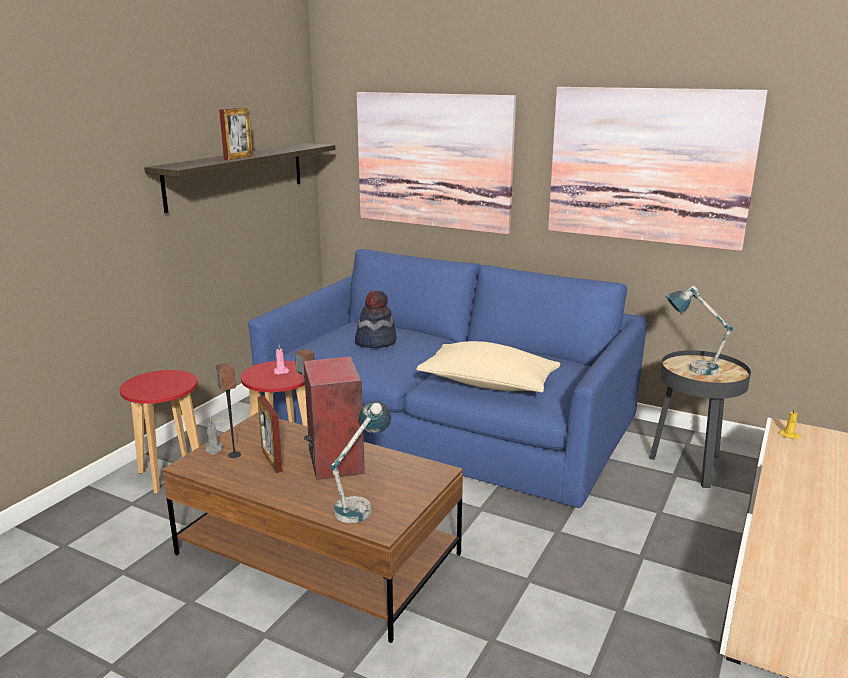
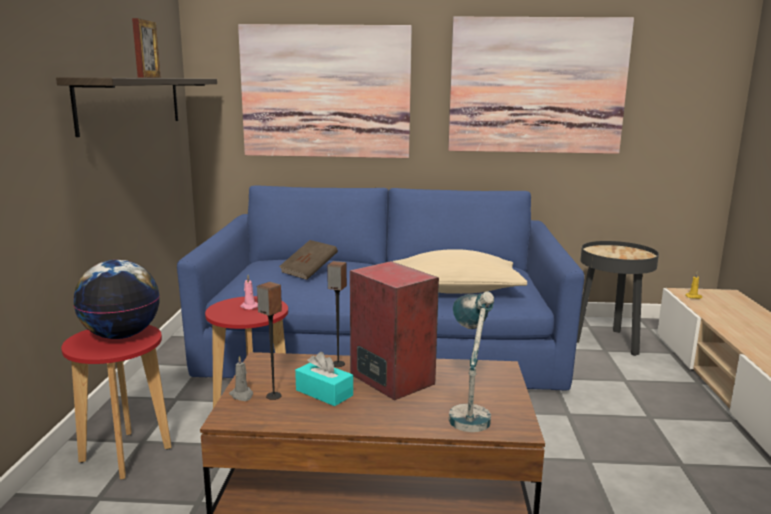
camera: 25 degrees left, 5 degrees down
(167, 381) = (121, 335): none -> globe
(272, 461) = (324, 393): picture frame -> turquoise tissue box
(375, 341) = (309, 271): hat -> brown book
(690, 367) = (607, 253): table lamp -> none

